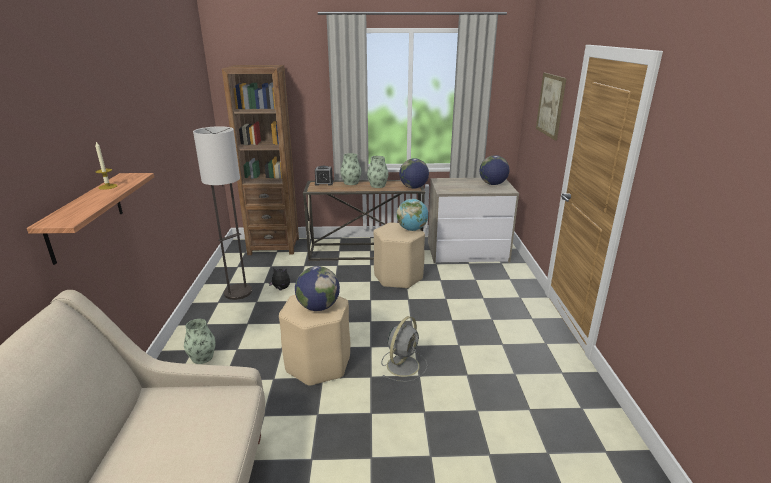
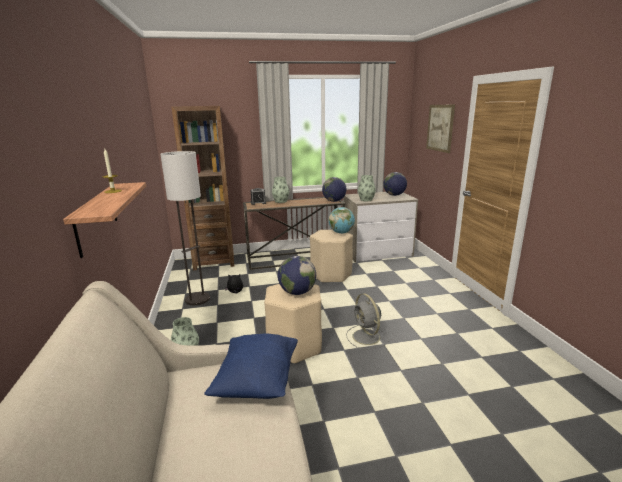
camera: 10 degrees left, 5 degrees down
(220, 414) = (257, 382): none -> blue pillow
(378, 185) = (304, 202): vase -> vase (366, 200)
(403, 365) = (367, 337): grey fan -> grey fan turned 135 degrees clockwise

